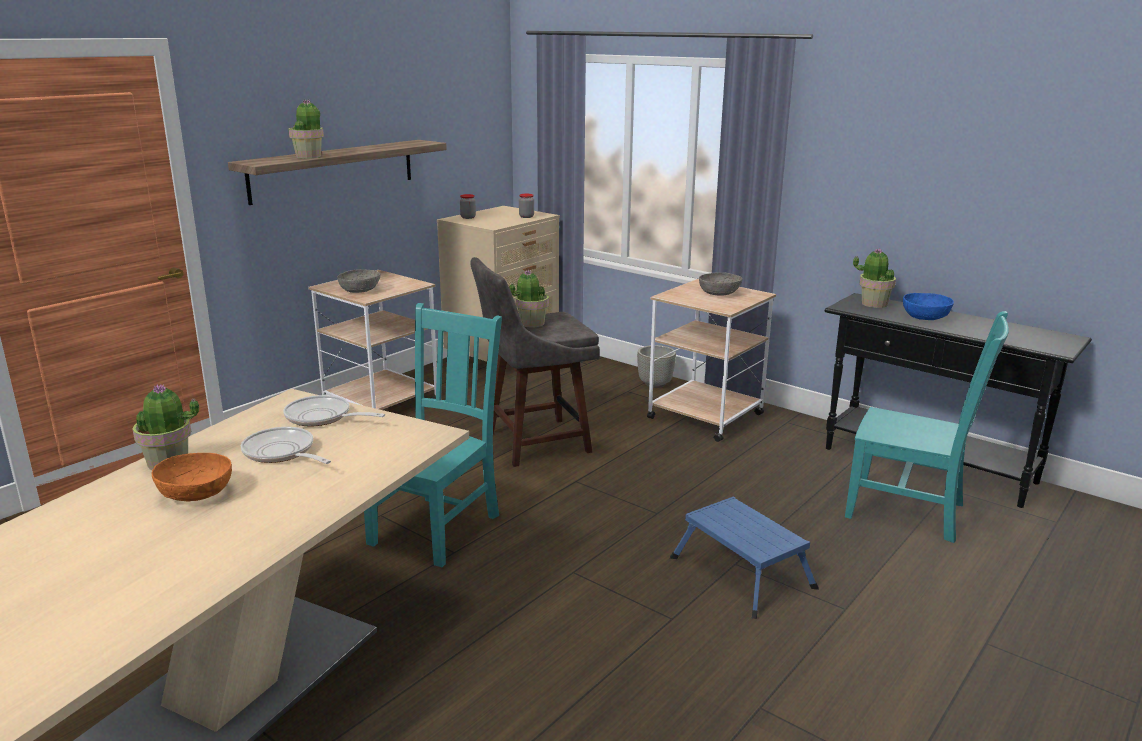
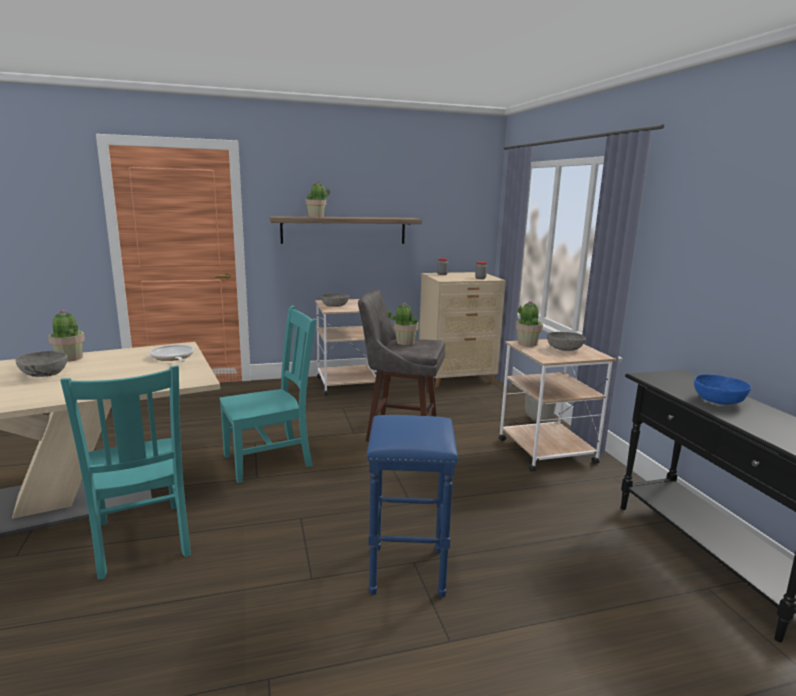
camera: 35 degrees right, 5 degrees down
(196, 493) = (44, 374): orange bowl -> grey bowl
(282, 453) = (117, 367): frying pan -> none
(742, 573) = (409, 571): blue step ladder -> blue stool
(873, 304) = (682, 380): potted plant -> potted plant (527, 343)
(909, 511) = (632, 589): turquoise chair -> turquoise chair (142, 541)

